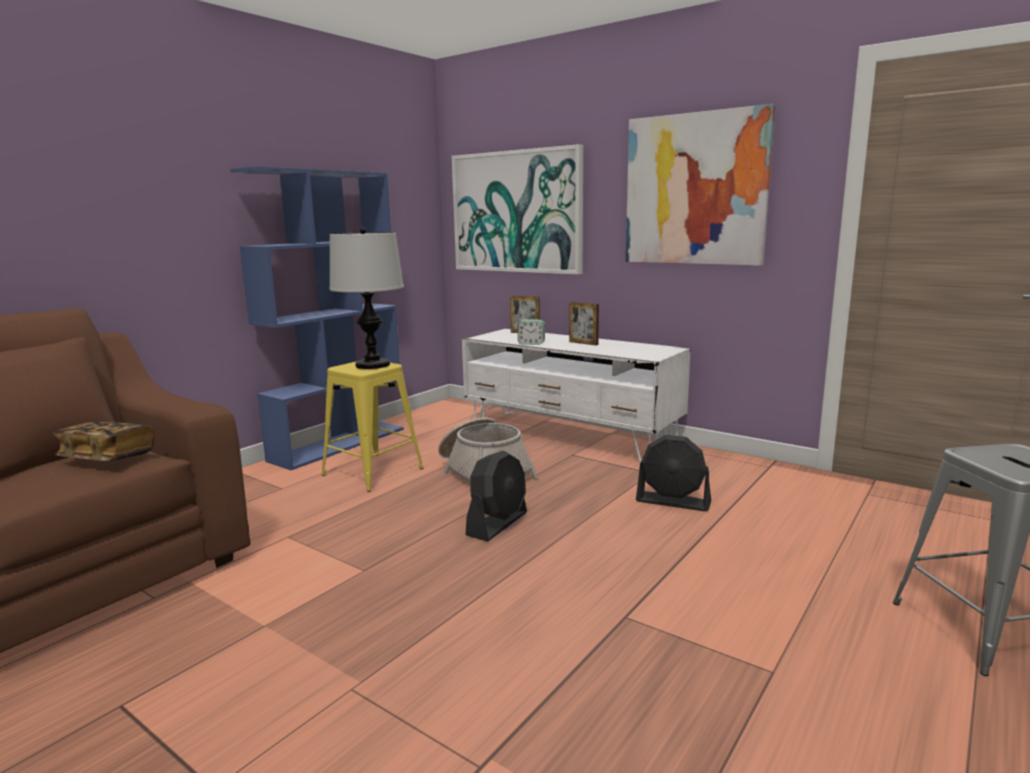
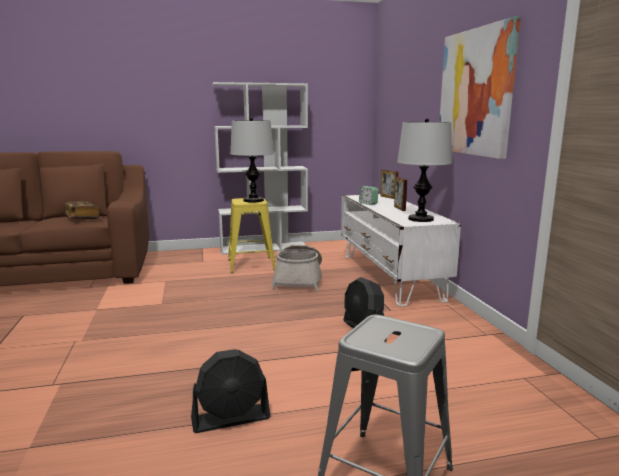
camera: 40 degrees right, 0 degrees up
(339, 444) = (264, 248): blue bookcase -> white bookcase
(497, 524) = (250, 305): black fan -> black fan (231, 418)
(516, 212) = (399, 109): picture -> none
(644, 350) = (420, 219): none -> table lamp

